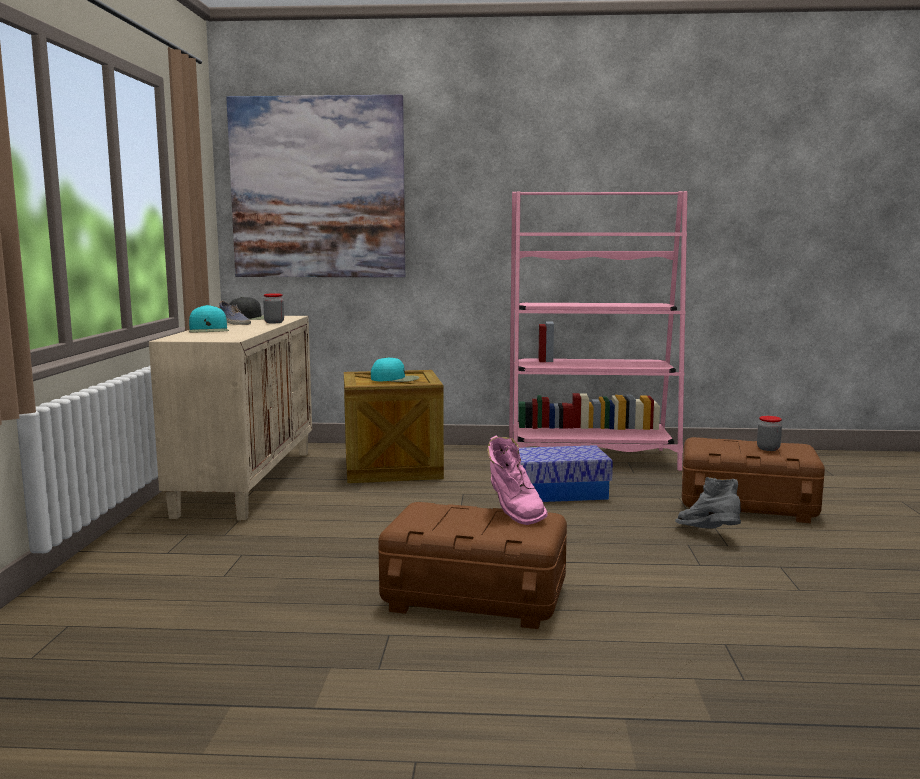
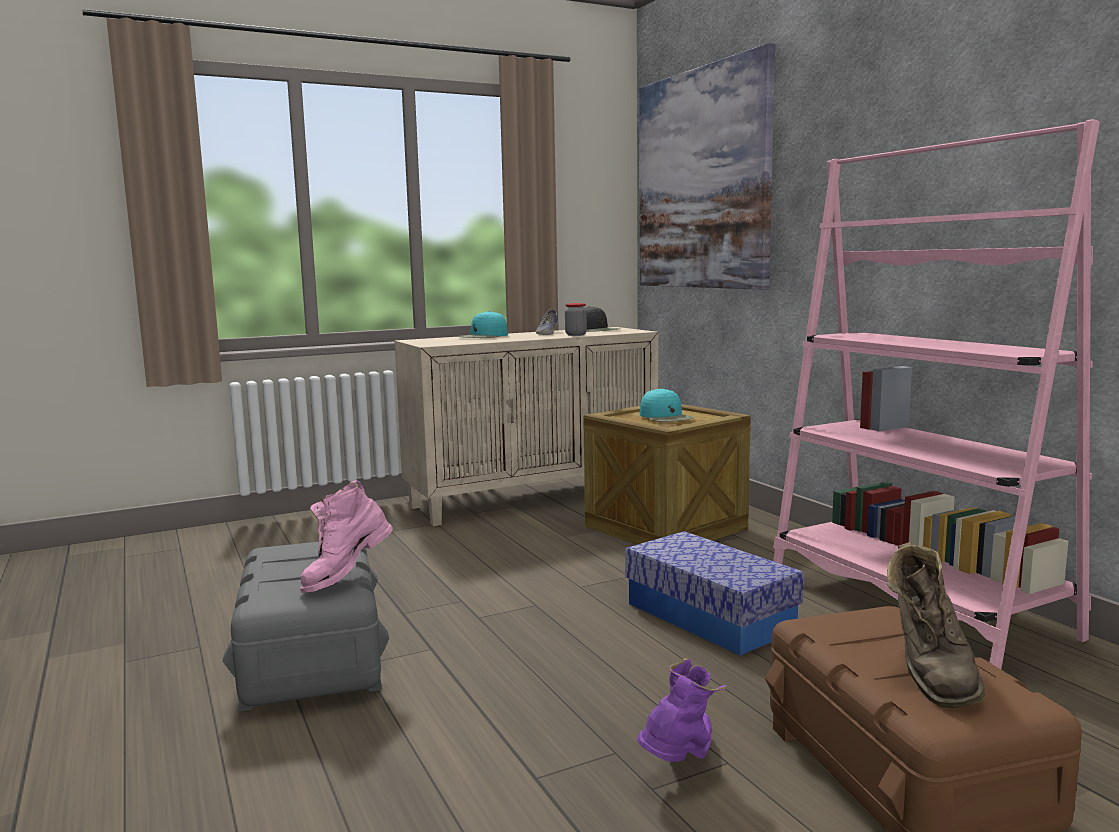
camera: 60 degrees right, 0 degrees up
(475, 596) = (313, 659): brown storage box -> grey storage box
(708, 535) = (680, 763): grey boot -> purple boot
(768, 449) = (929, 675): jar -> brown boot

